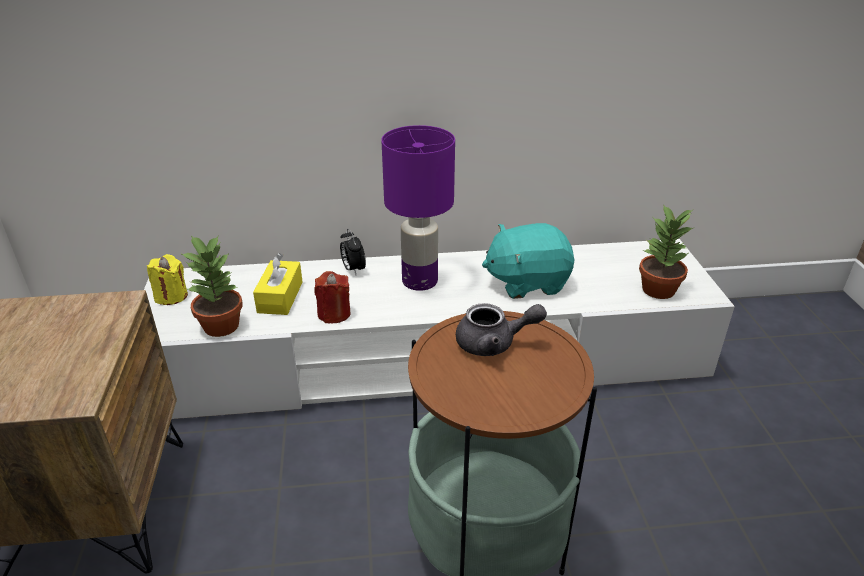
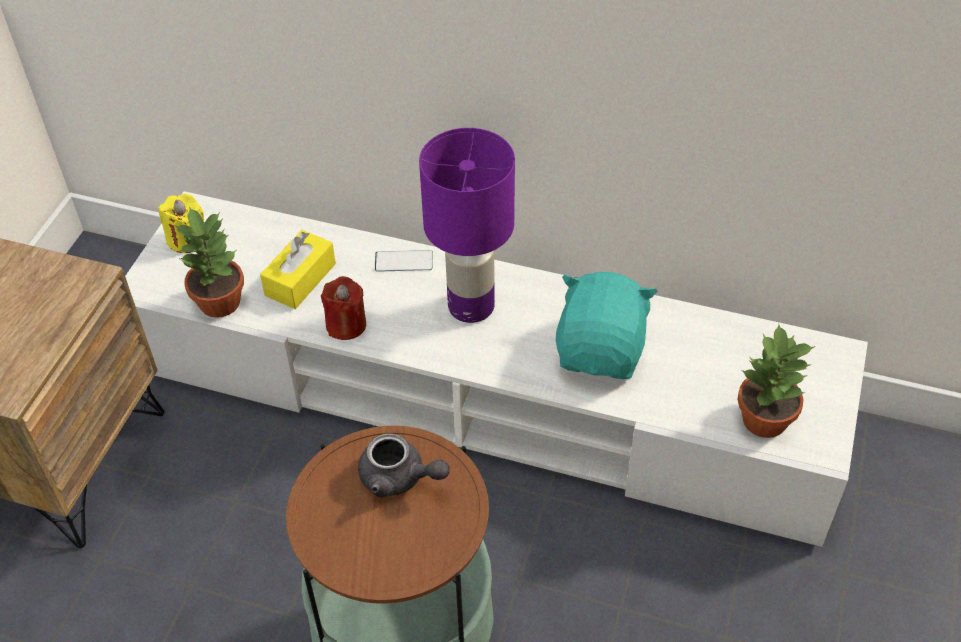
camera: 25 degrees right, 15 degrees up
(353, 269) = (403, 261): alarm clock -> phone
(527, 282) = (601, 350): turquoise plush toy -> turquoise plush toy turned 90 degrees clockwise

